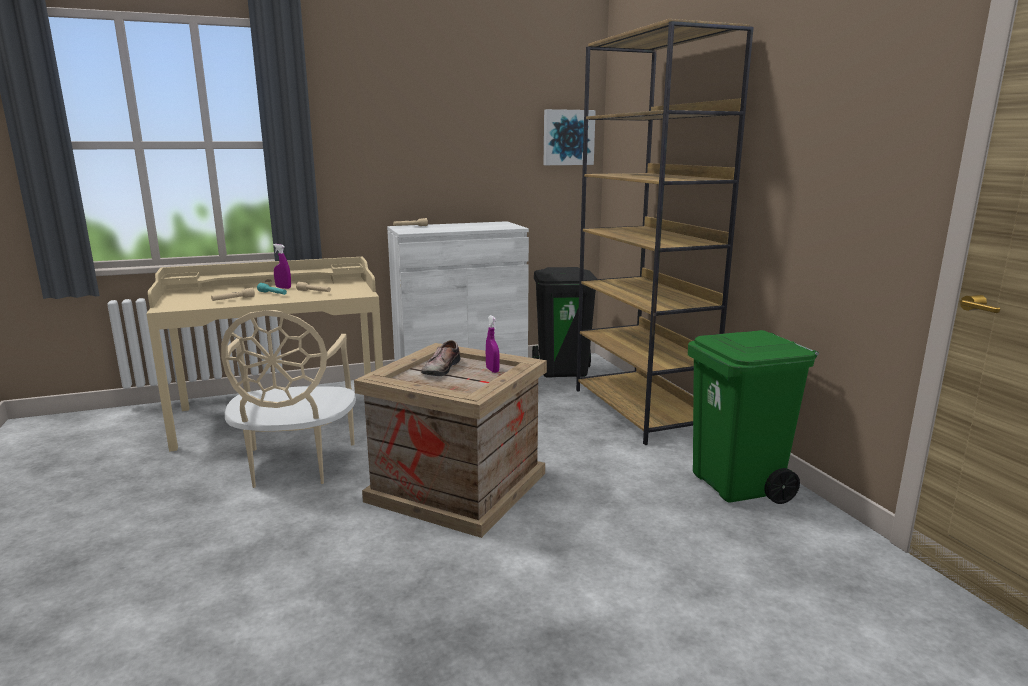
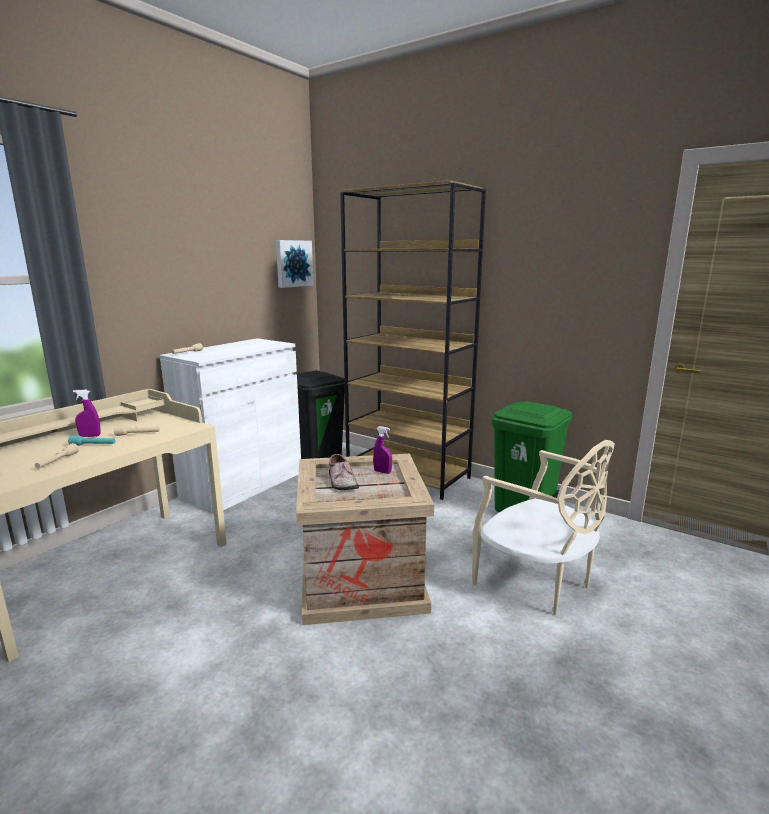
camera: 35 degrees left, 0 degrees up
(295, 465) = (191, 617): beige chair -> beige chair (536, 582)

